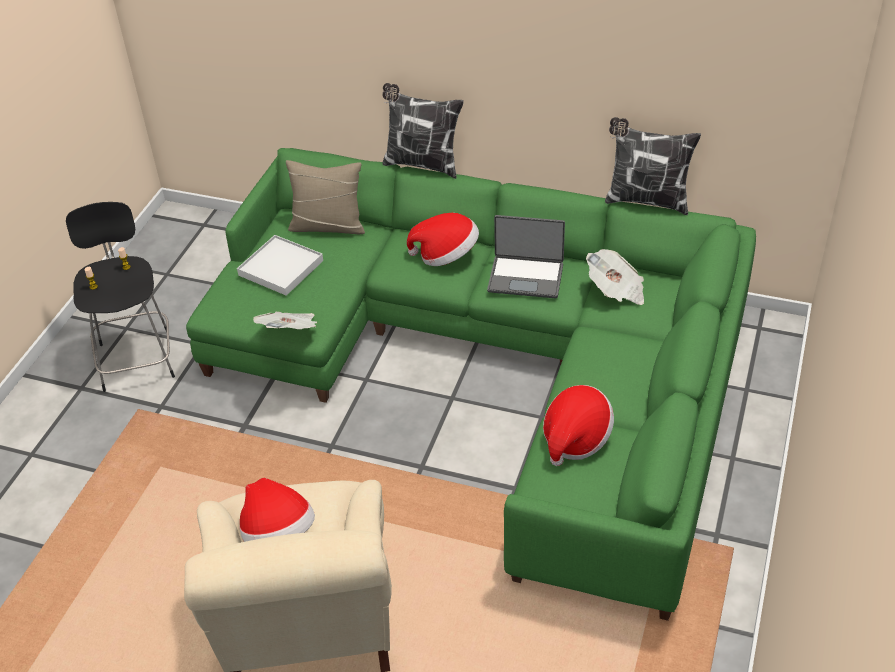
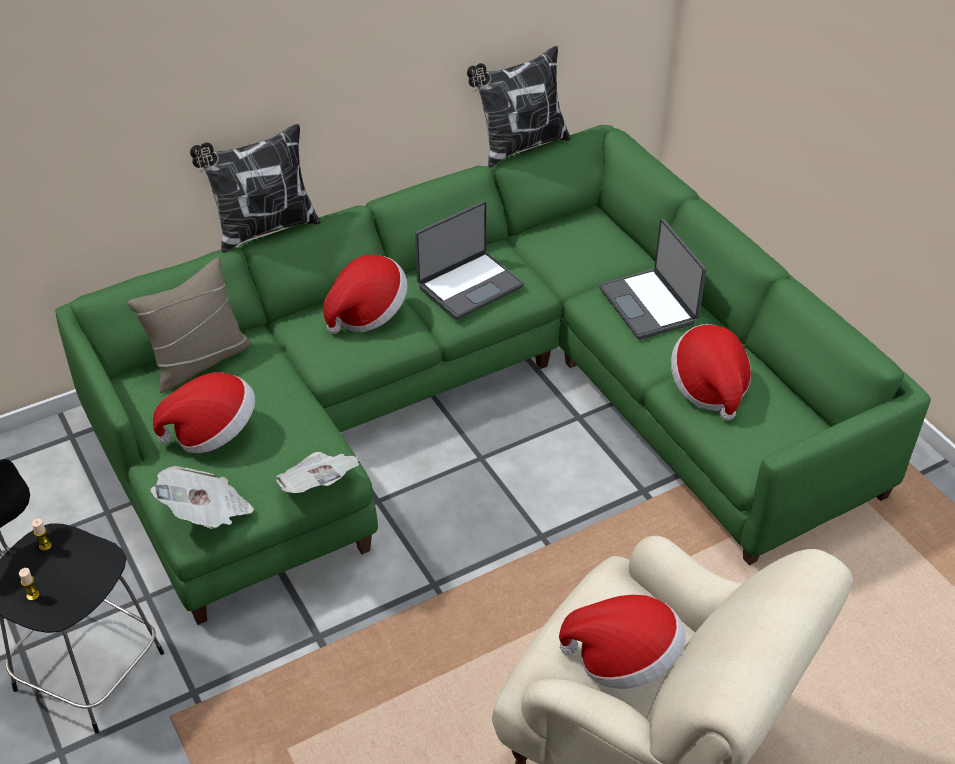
camera: 50 degrees left, 0 degrees up
(281, 268) = (213, 432): white tray -> hat
(616, 290) = (560, 249): newspaper -> newspaper (207, 513)
(618, 363) = (649, 305): none -> laptop

